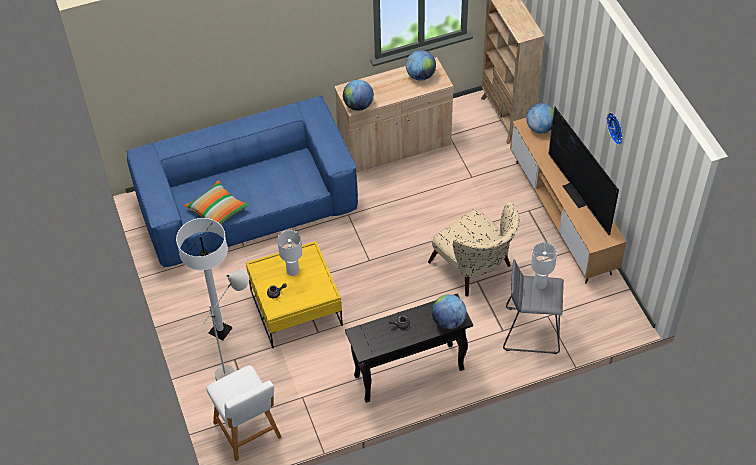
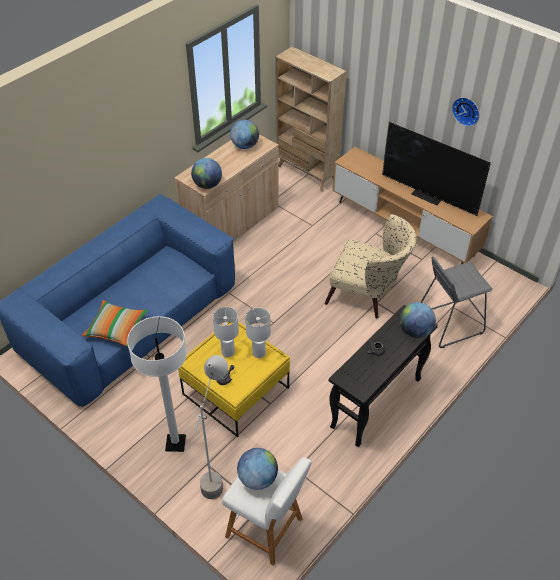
camera: 30 degrees left, 5 degrees down
(540, 128) = (360, 159): globe -> globe (258, 478)
(540, 284) = (457, 272): white table lamp -> white table lamp (258, 353)

